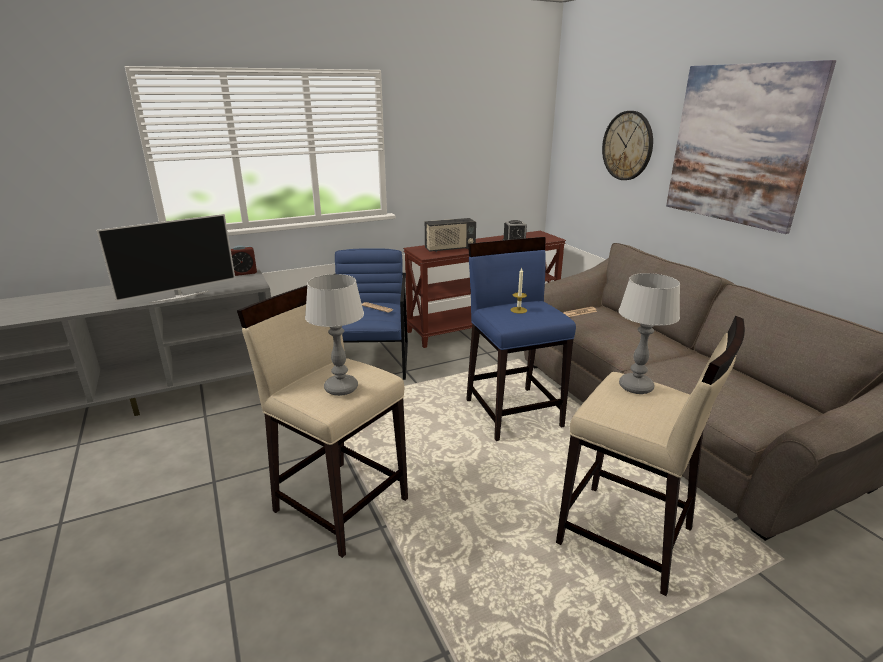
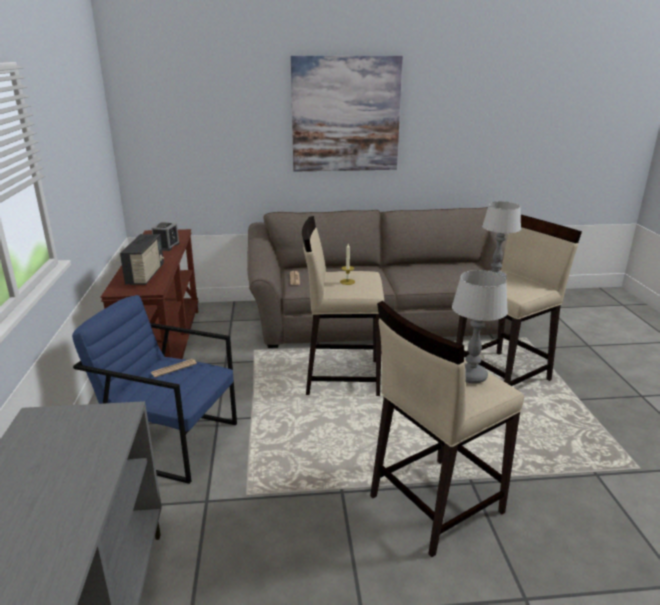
camera: 70 degrees left, 0 degrees up
(179, 297) = (94, 491): television -> none
(243, 273) = (42, 422): alarm clock -> none
(513, 412) = (341, 377): blue stool -> beige stool
(627, 146) = (232, 126): wall clock -> none

